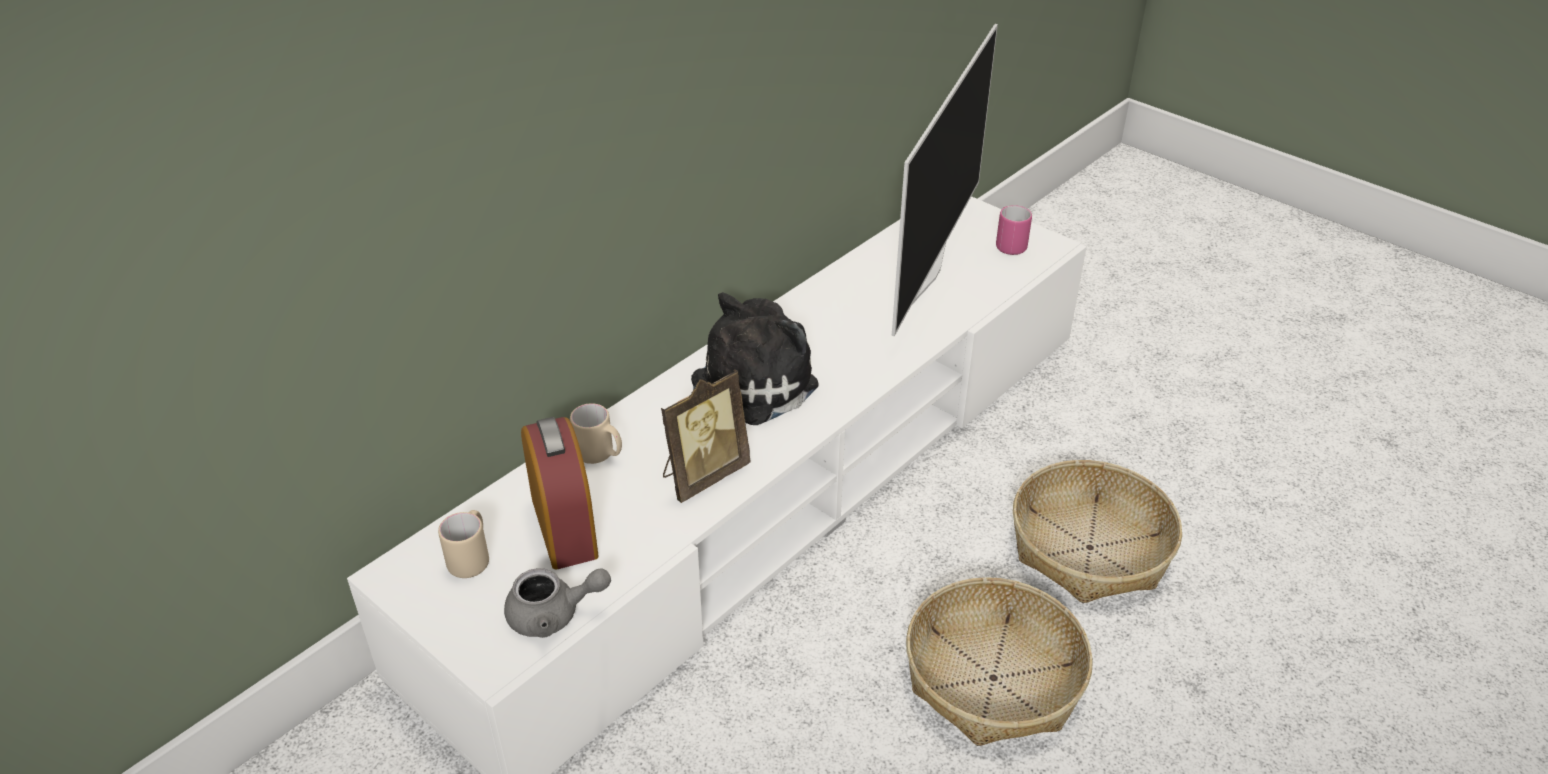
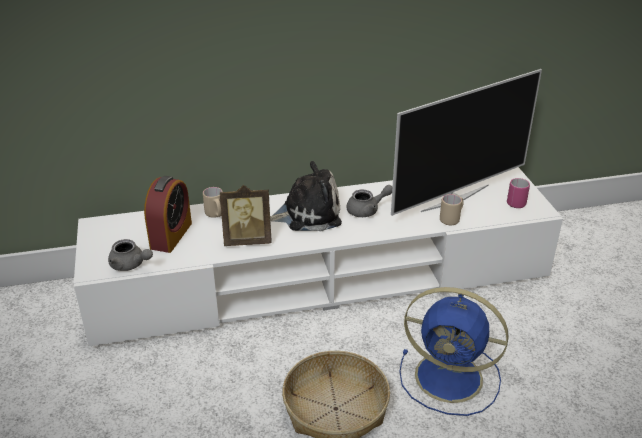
camera: 35 degrees right, 5 degrees down
(472, 558) = (126, 231): beige mug -> beige mug (451, 219)
(828, 343) = (367, 210): none -> grey teapot
(1089, 547) = (451, 378): basket -> blue fan

